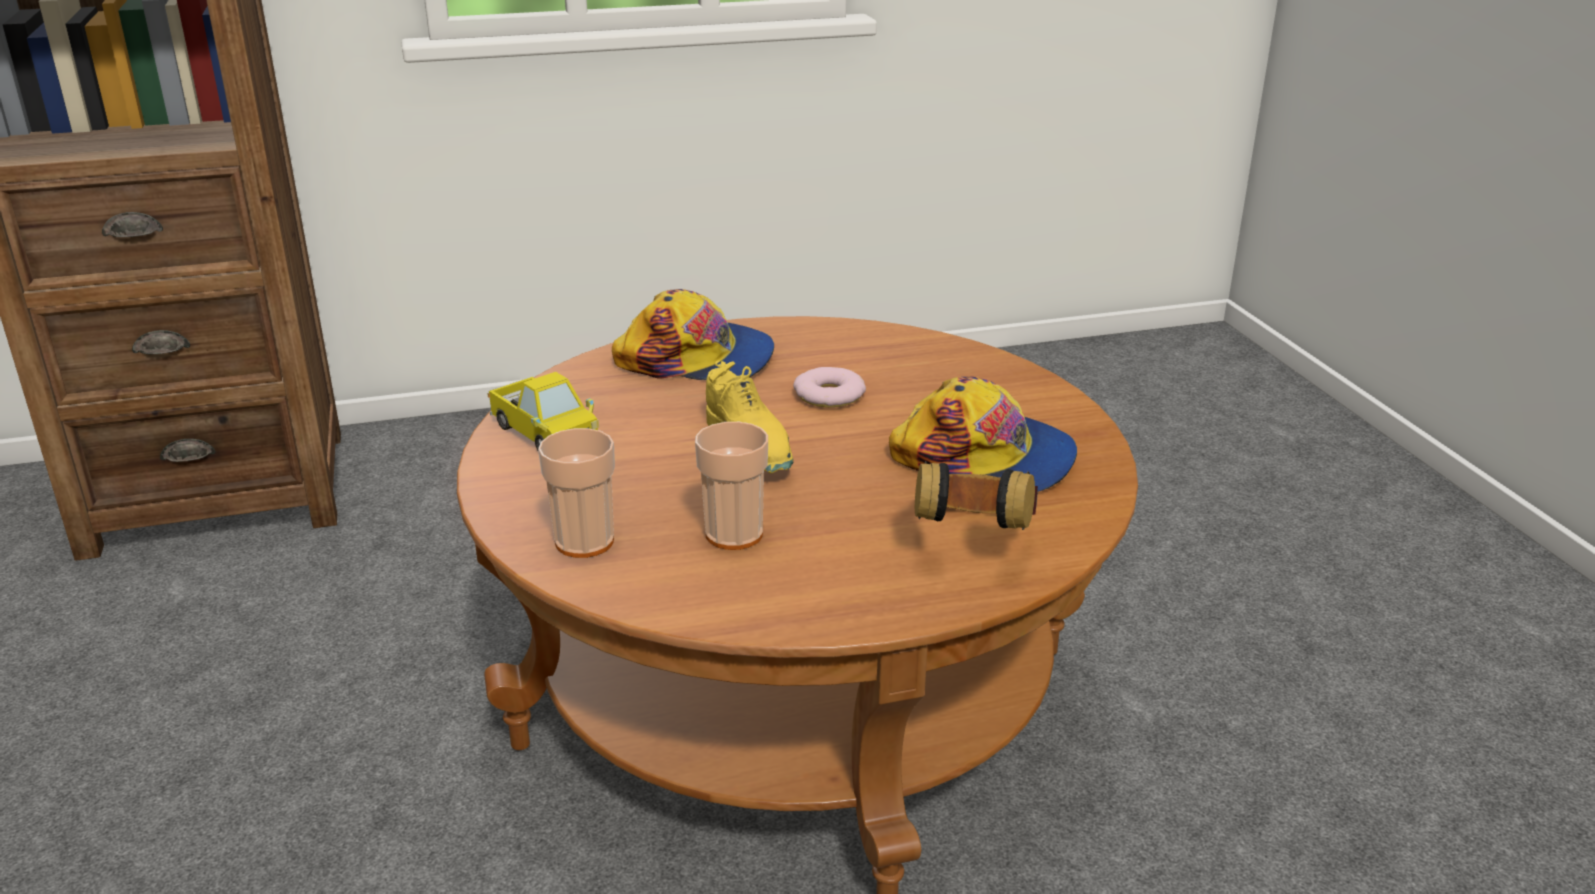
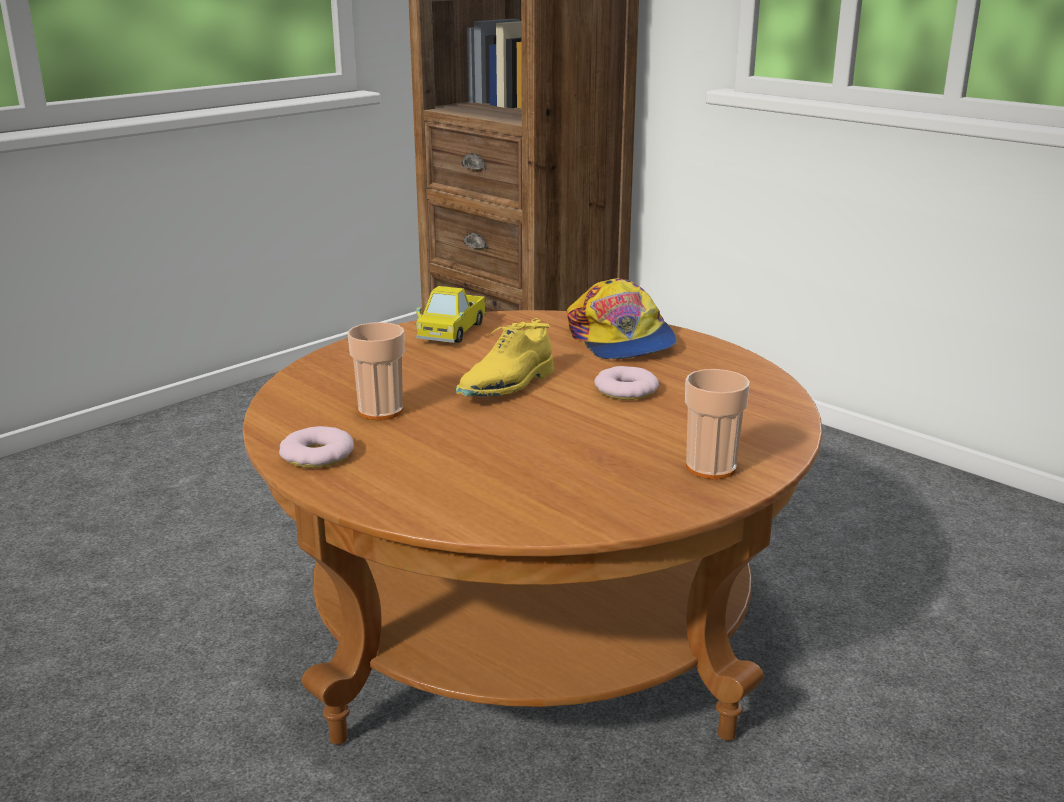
camera: 60 degrees right, 5 degrees down
(584, 542) = (330, 376): cup -> cup (711, 468)
(818, 601) = (317, 455): none -> donut
(972, 540) = (454, 488): headphones -> none
(985, 457) = (598, 465): cap -> none

